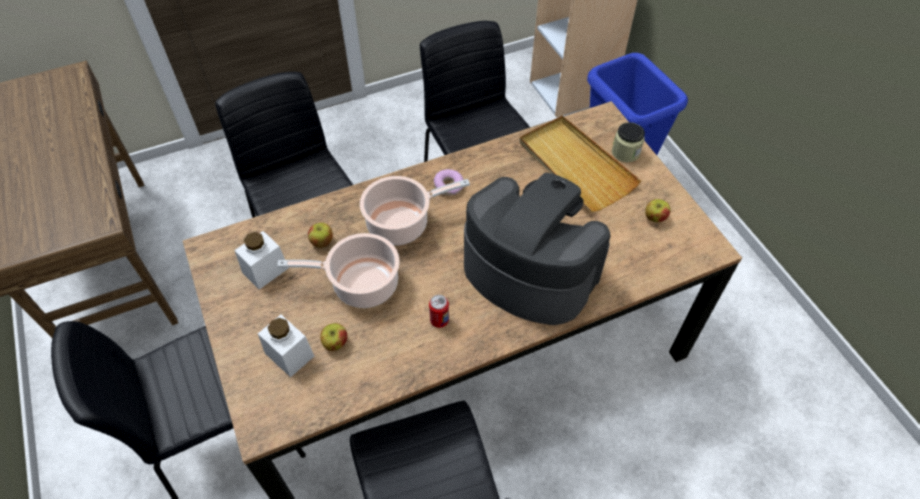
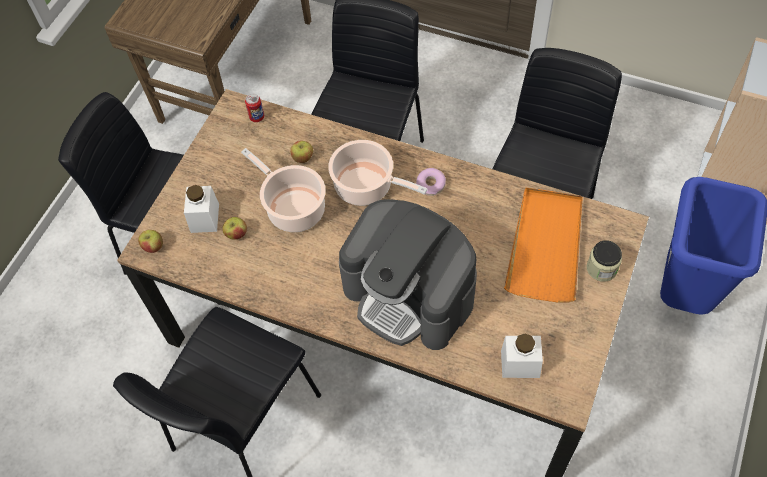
camera: 50 degrees right, 5 degrees up
(265, 270) = (250, 149): white jar -> white jar (520, 364)
(439, 320) = (312, 275): can -> can (257, 117)
(529, 271) = (410, 294): coffee machine -> coffee machine turned 135 degrees clockwise
(575, 166) = (545, 246): beige tray -> orange tray
(655, 218) = (555, 339): apple -> apple (153, 247)

